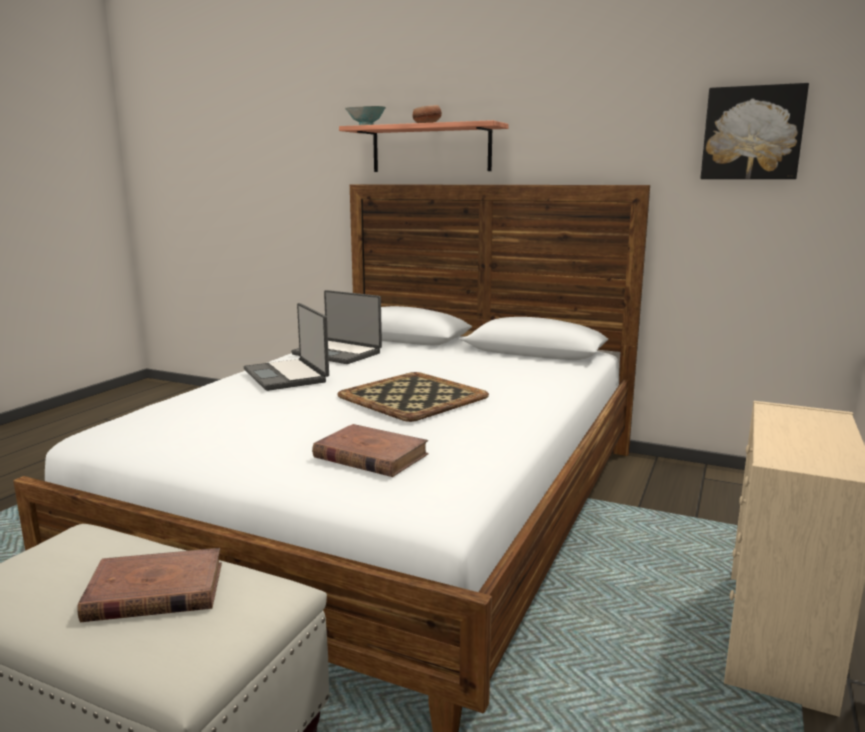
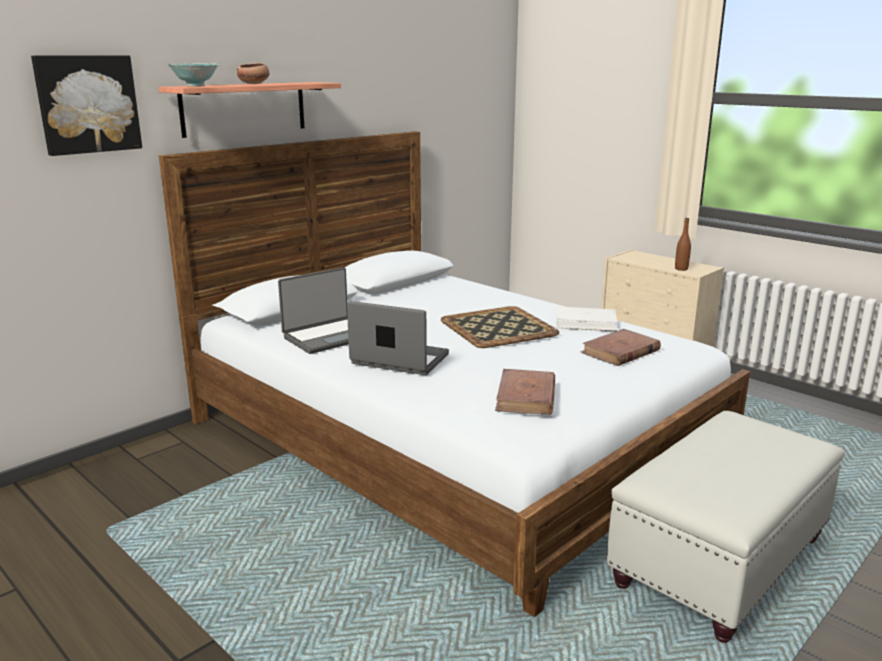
camera: 70 degrees left, 5 degrees up
(154, 592) = (734, 451): brown book -> brown book (526, 396)
(287, 376) = (399, 360): laptop -> laptop turned 150 degrees counterclockwise
(477, 433) = (586, 323): none -> white book
(752, 133) = (461, 90): picture -> picture (87, 104)
(786, 450) = (681, 269): none -> brown bottle

